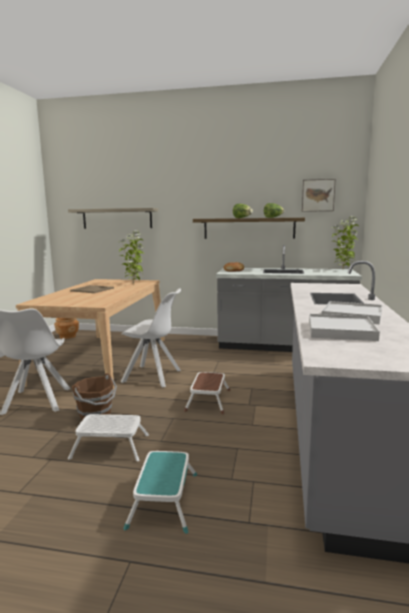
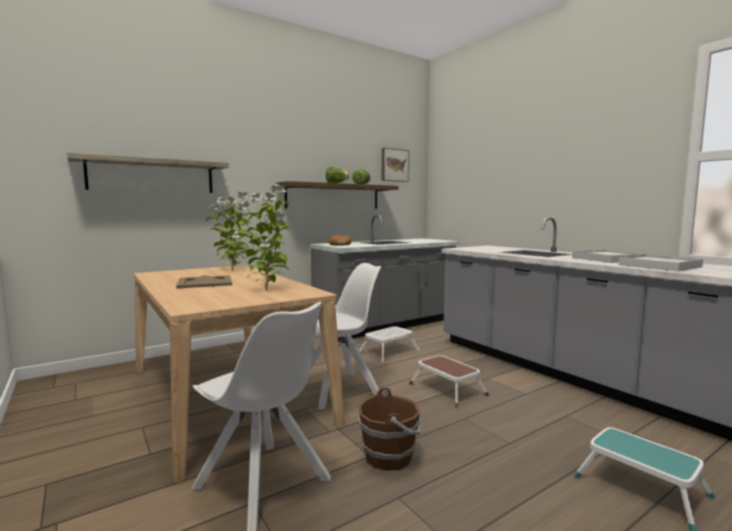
camera: 45 degrees left, 5 degrees down
(67, 336) = (72, 385): brown planter -> none
(110, 446) = (489, 476): white step ladder -> white step ladder (389, 351)
(343, 269) = (422, 239): potted plant -> potted plant (267, 290)

